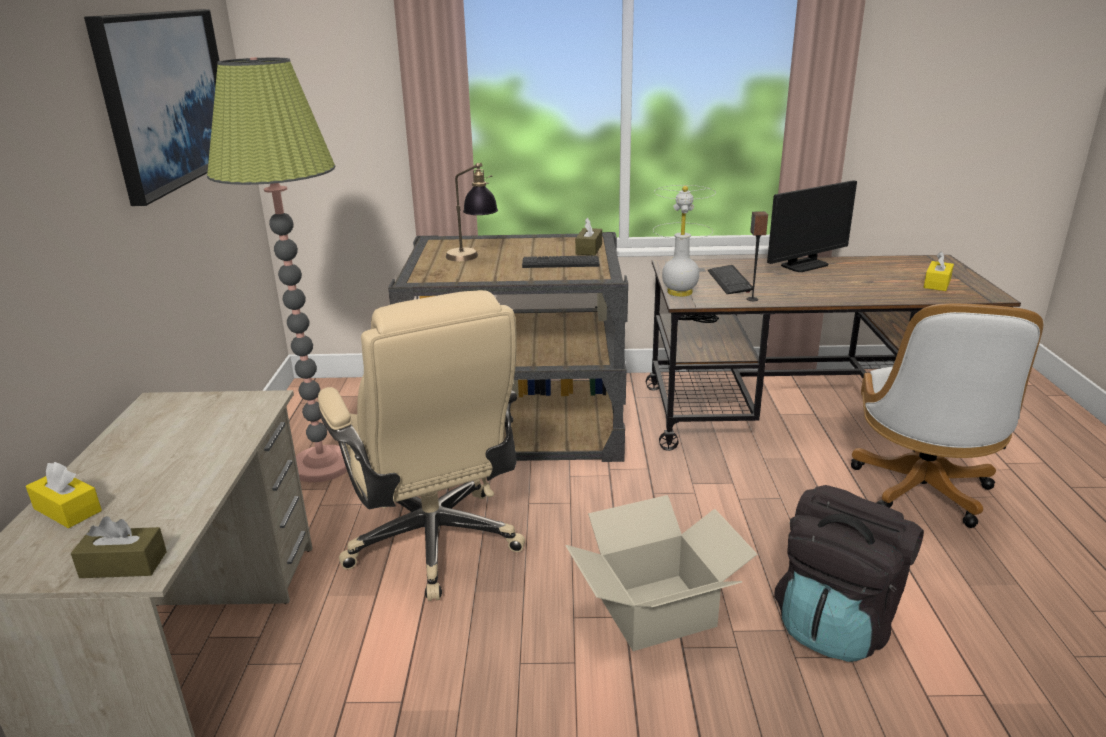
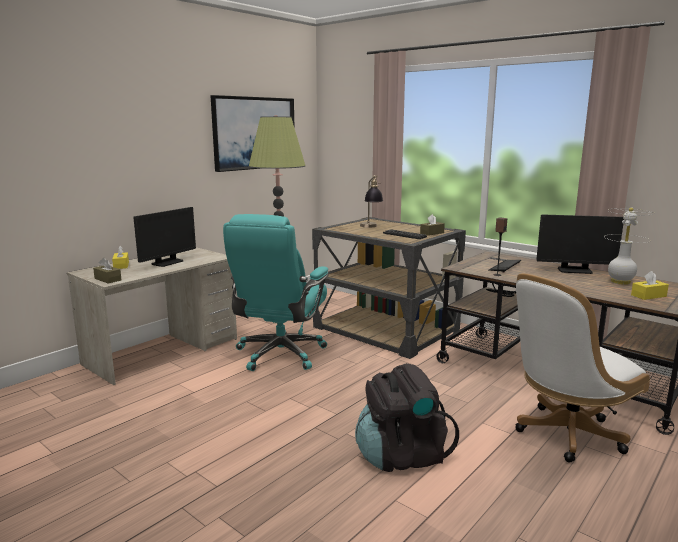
camera: 40 degrees right, 10 degrees down
(173, 457) = (167, 262): none -> monitor
(433, 541) = (280, 354): beige office chair -> turquoise office chair
(658, 612) = (326, 412): cardboard box -> none
(680, 292) = (464, 264): white table lamp -> white table lamp (620, 282)

